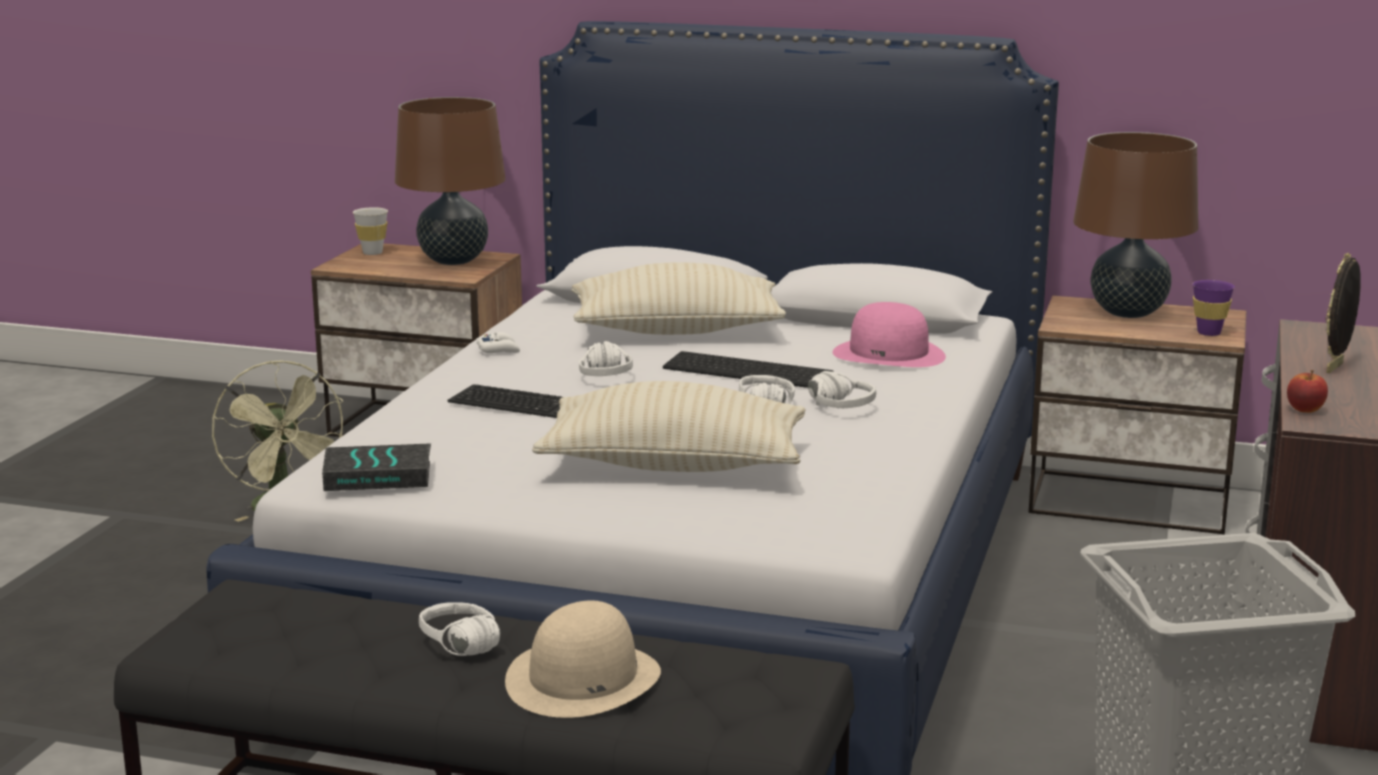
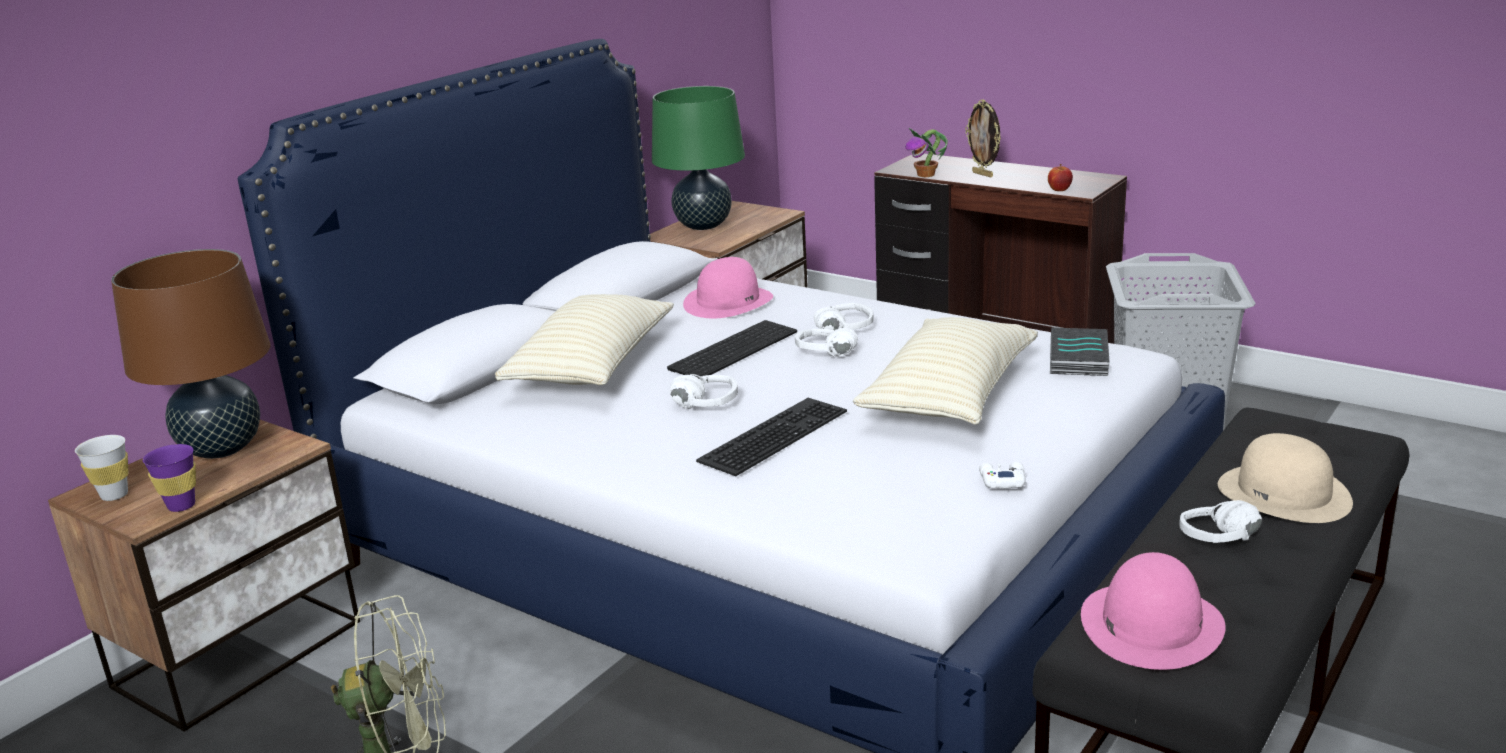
camera: 70 degrees left, 5 degrees up
(279, 615) = (1151, 624): none -> pink hat
(379, 475) = (936, 518): book -> book (1076, 358)
(498, 349) = (574, 446): white game controller -> white game controller (1002, 481)
(1128, 312) = (703, 225): brown table lamp -> green table lamp
(1208, 333) = (768, 214): purple cup -> purple cup (181, 506)
(1296, 342) = (926, 175): none -> potted plant

